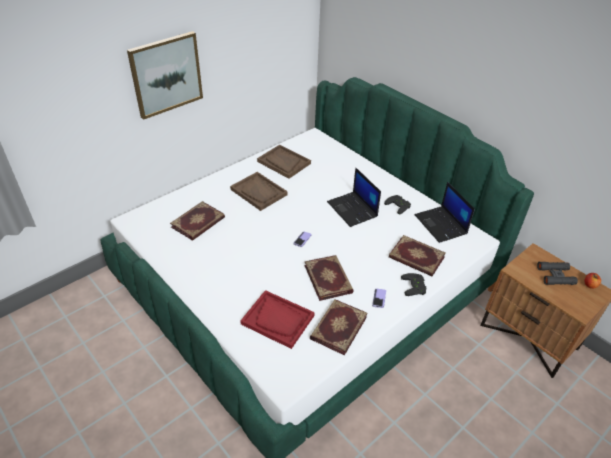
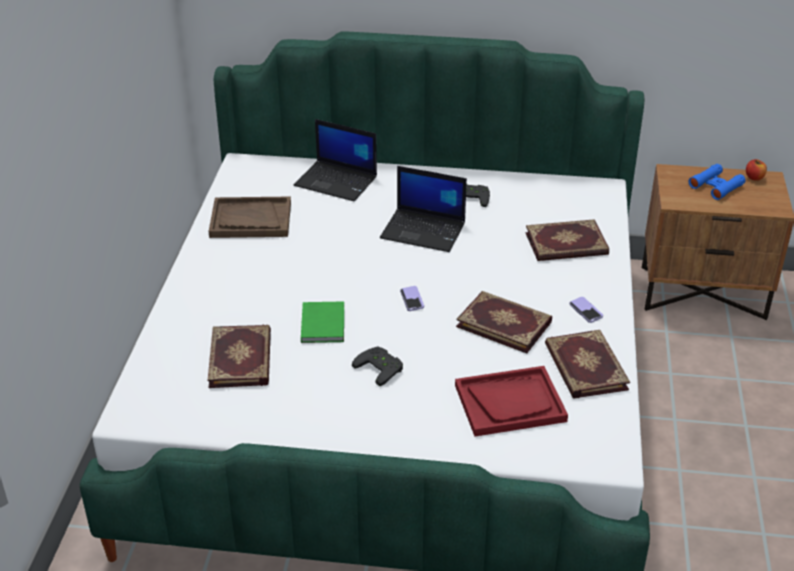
camera: 40 degrees left, 5 degrees down
(166, 74) = (64, 133): picture -> none
(250, 227) = (324, 323): none -> green book
(259, 192) = (271, 275): brown tray -> none
(415, 286) = (605, 275): black game controller -> black game controller (381, 367)
(441, 225) = (546, 194): laptop -> laptop (337, 181)
(555, 276) = (716, 186): black binoculars -> blue binoculars

